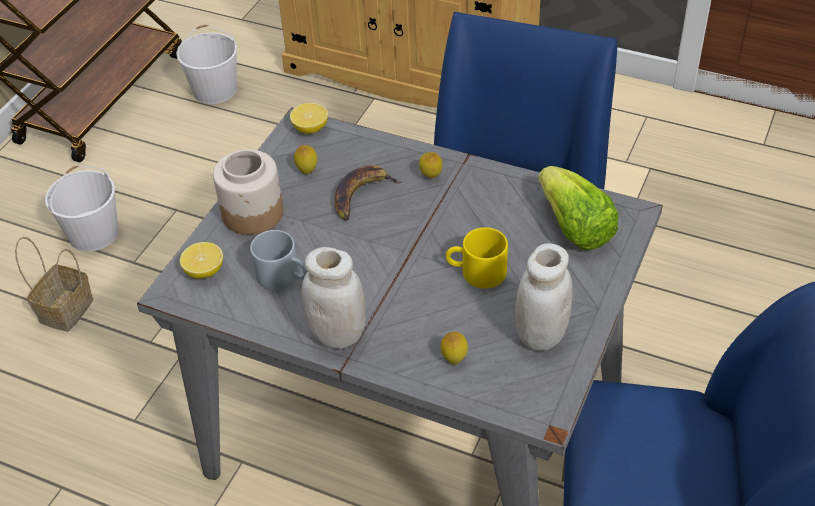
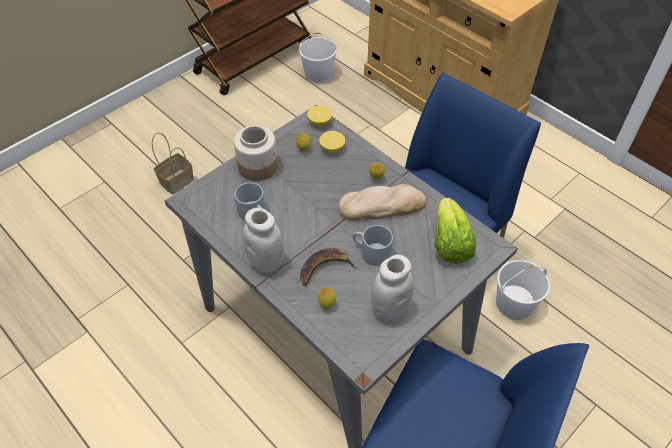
camera: 20 degrees right, 5 degrees up
(94, 232) = (212, 140): white bucket -> white bucket (514, 303)
(204, 271) = (211, 194): lemon -> lemon (332, 148)
(361, 195) = (328, 176): banana -> banana (325, 268)
(458, 209) = (382, 205): none -> bread
(476, 273) = (371, 252): yellow mug -> grey mug

